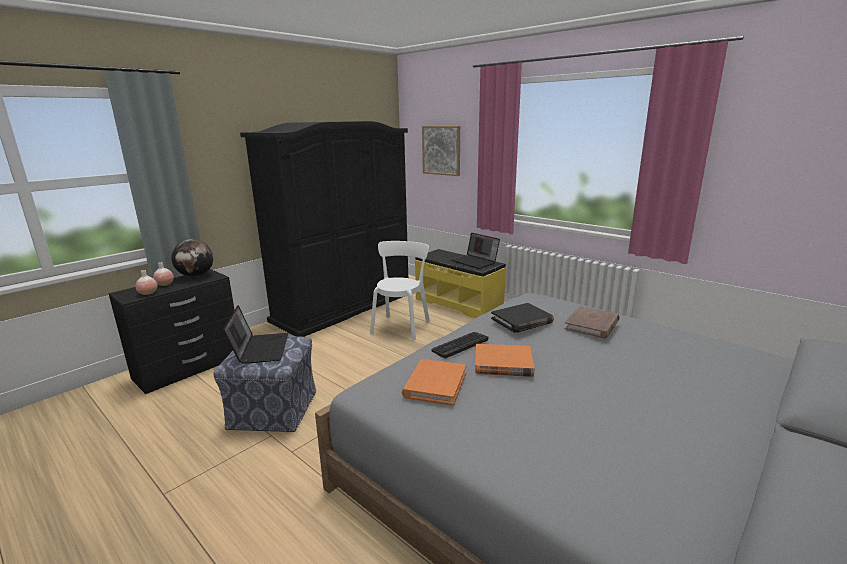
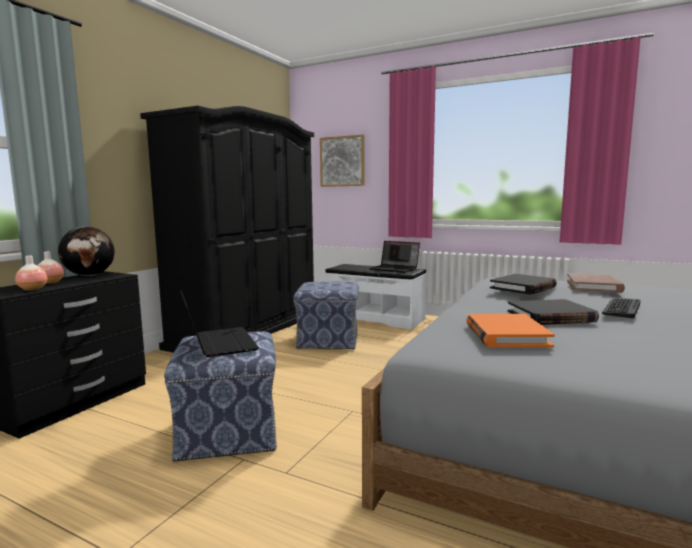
camera: 15 degrees left, 10 degrees down
(401, 326) = (329, 340): white chair -> ottoman
(459, 303) = (375, 318): yellow bench -> white bench
(460, 345) = (484, 307): keyboard -> keyboard (621, 308)
(503, 363) = (550, 316): orange book -> black book

